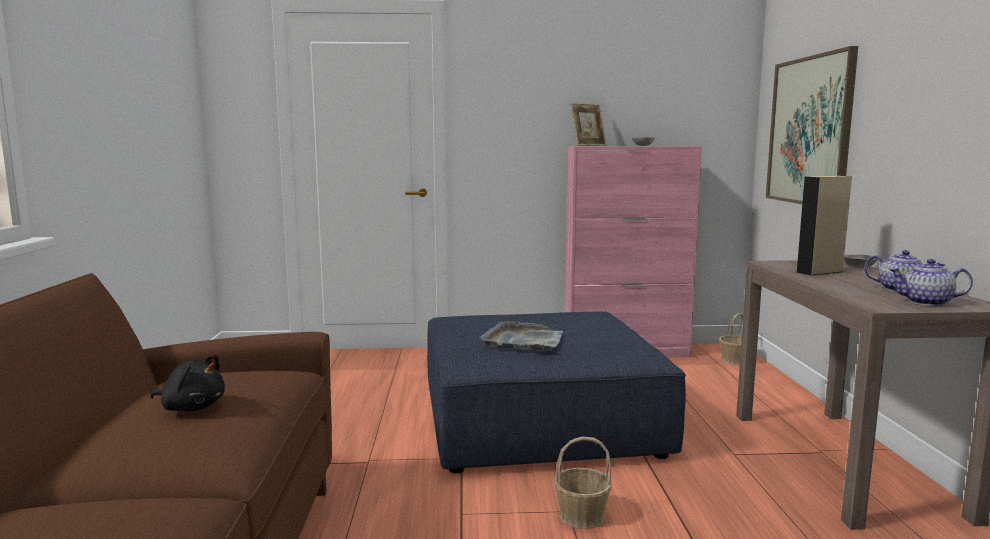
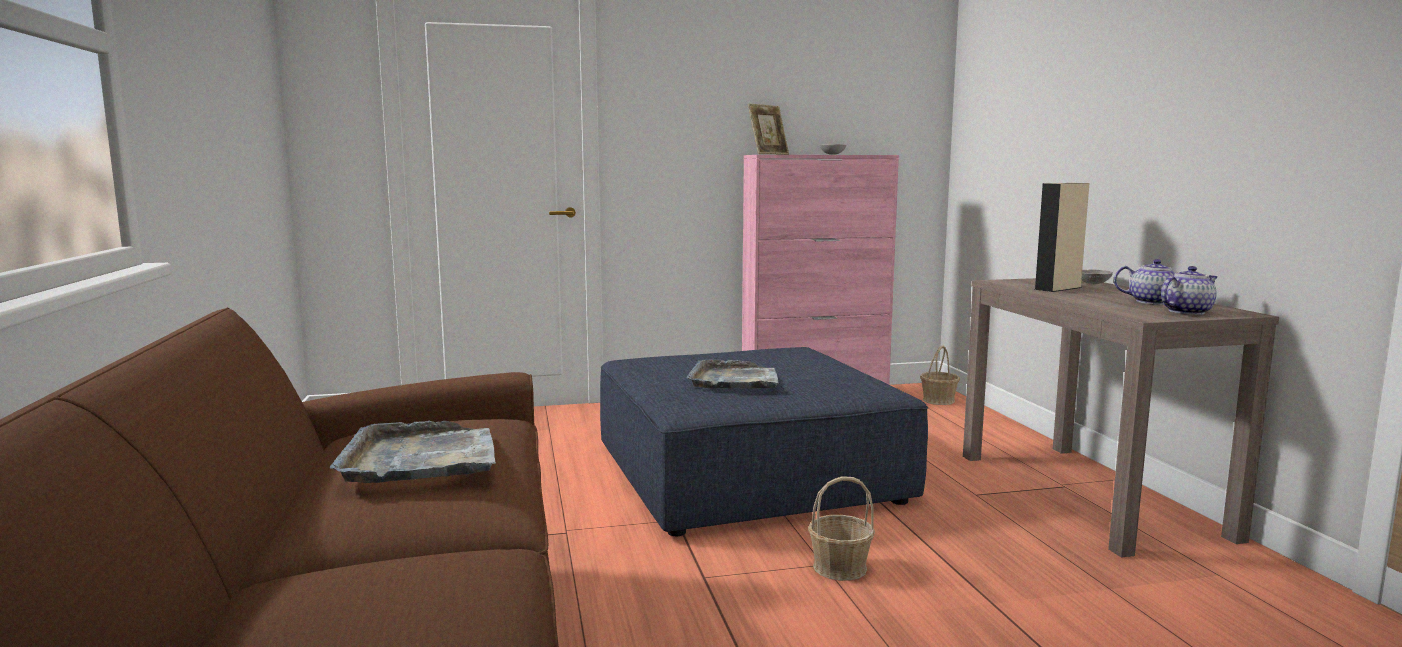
camera: 10 degrees left, 0 degrees up
(192, 407) = (421, 459): black plush toy -> grey tray
(809, 131) = (1021, 137): picture -> none
(926, 302) = (1186, 312): teapot -> teapot turned 150 degrees clockwise

